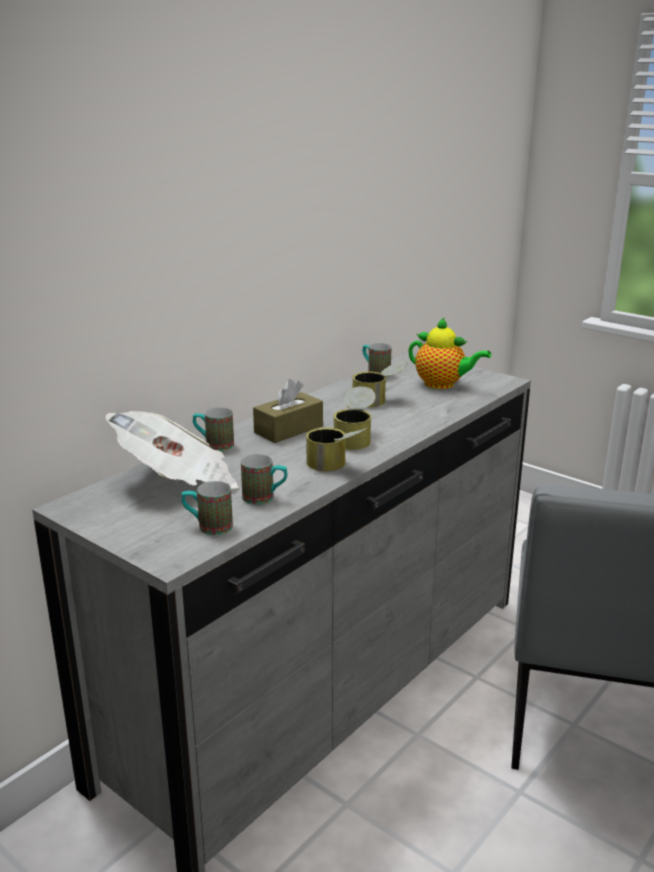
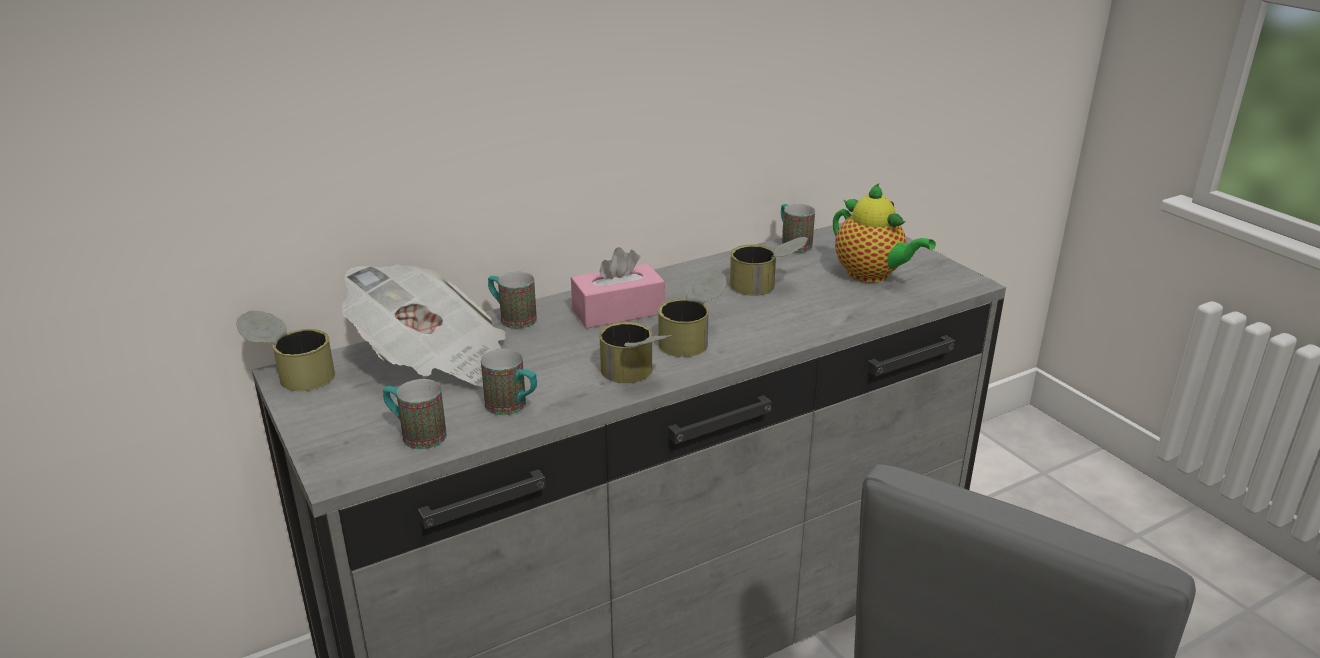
camera: 20 degrees right, 5 degrees up
(71, 507) = (292, 375): none -> can
(288, 429) = (618, 311): brown tissue box -> pink tissue box

